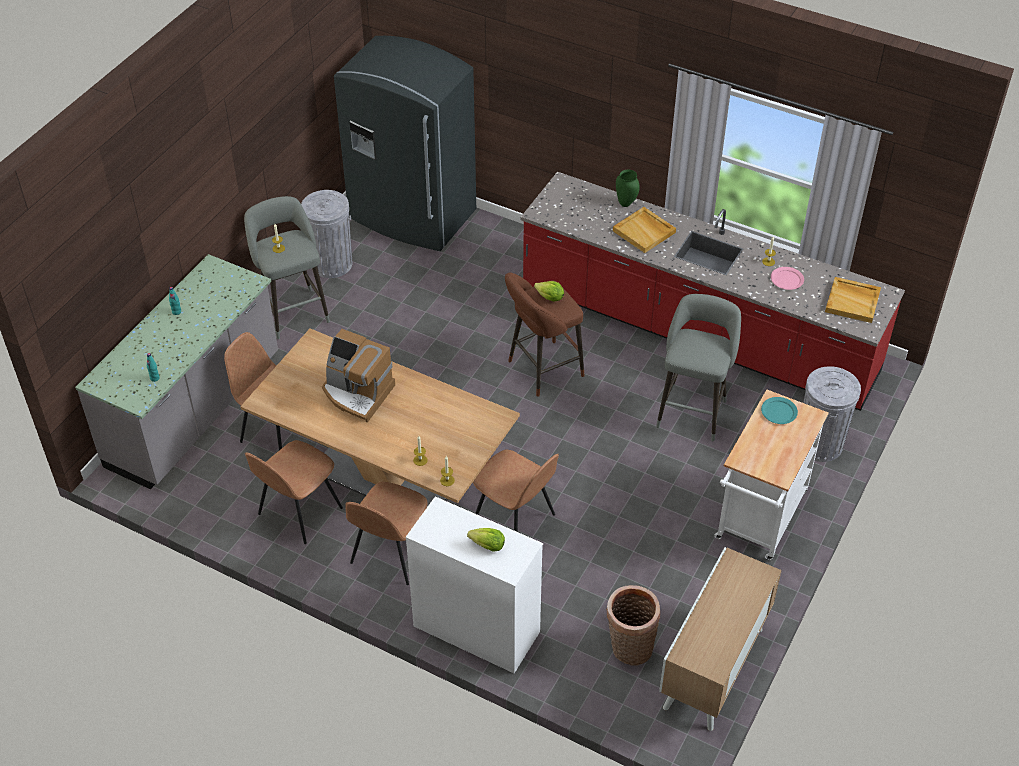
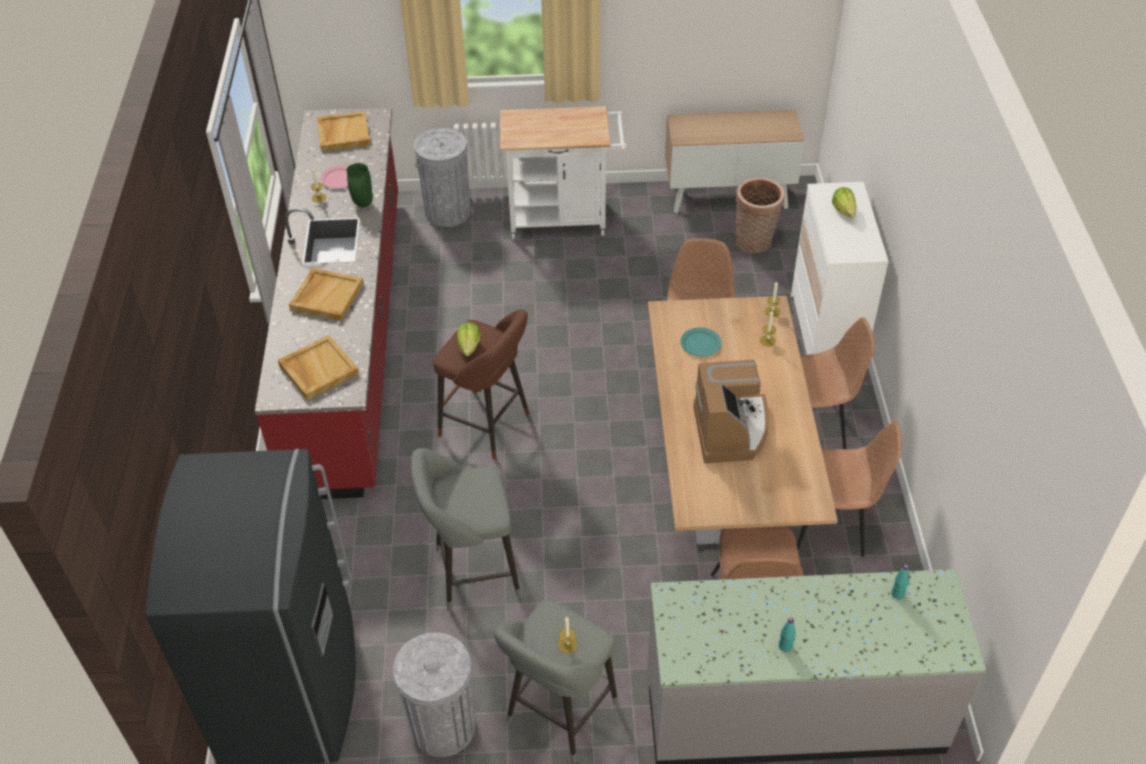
camera: 120 degrees left, 0 degrees up
(572, 206) = (318, 369): none -> beige tray
(626, 203) = (284, 328): green vase -> green vase (362, 204)
(692, 410) = (465, 299): grey stool -> grey stool (471, 573)
(778, 412) = (523, 134): turquoise plate -> turquoise plate (700, 344)

